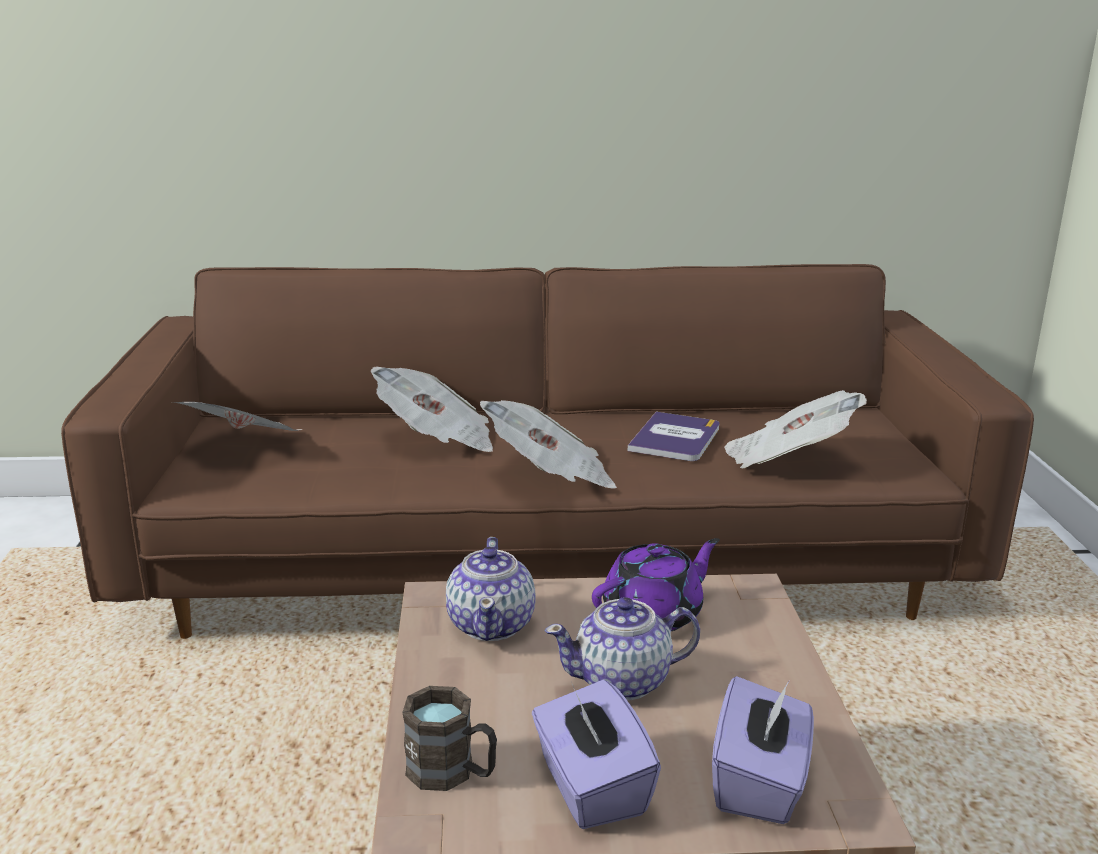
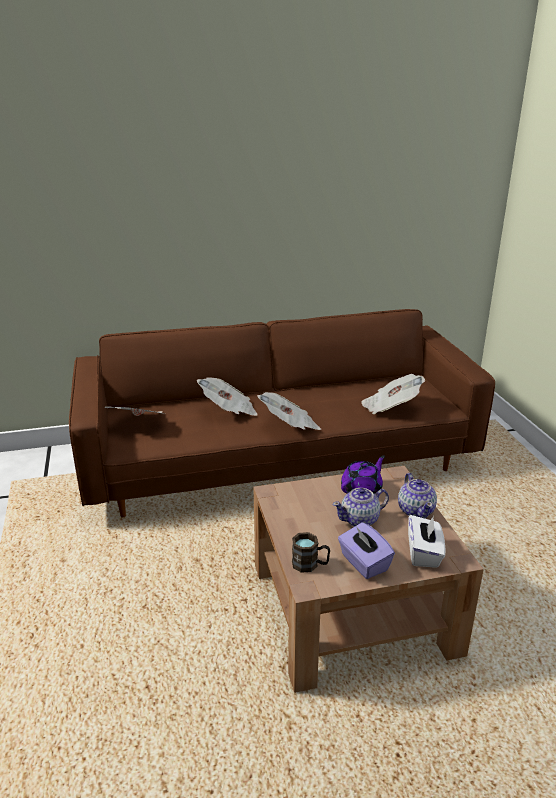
camera: 10 degrees left, 5 degrees up
(492, 624) = (298, 501): teapot -> teapot (416, 510)
(675, 438) = (337, 400): book -> none
(760, 783) = (424, 553): purple tissue box -> white tissue box

